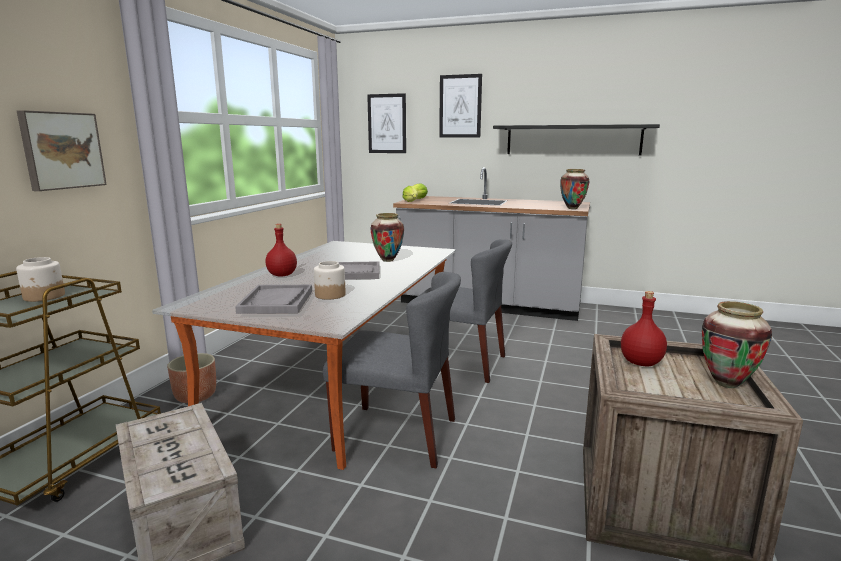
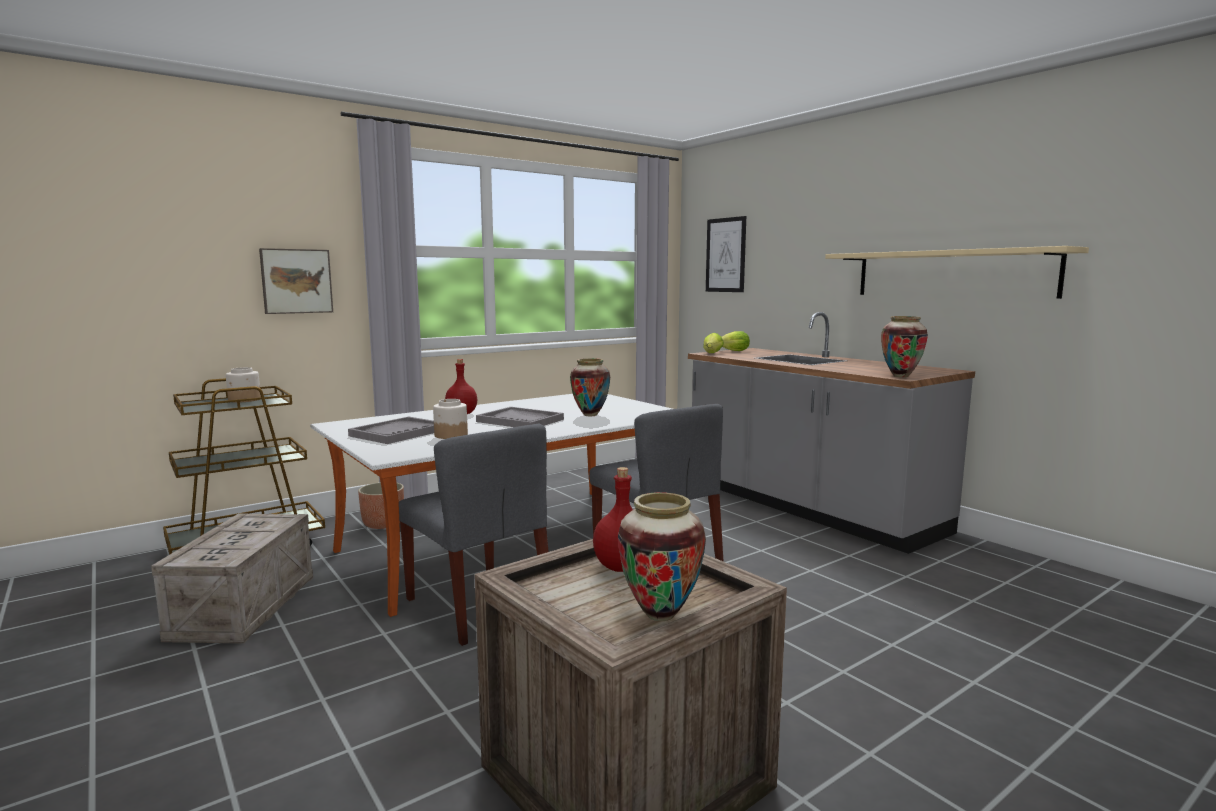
camera: 35 degrees right, 5 degrees down
(460, 106) = (805, 229): picture -> none
(572, 140) = (951, 274): black shelf -> beige shelf

